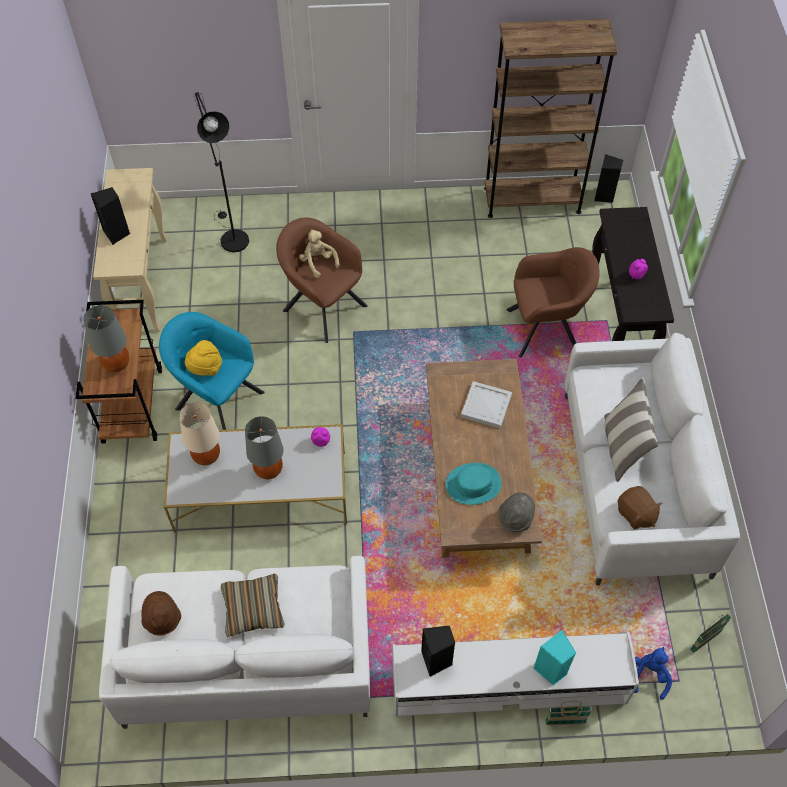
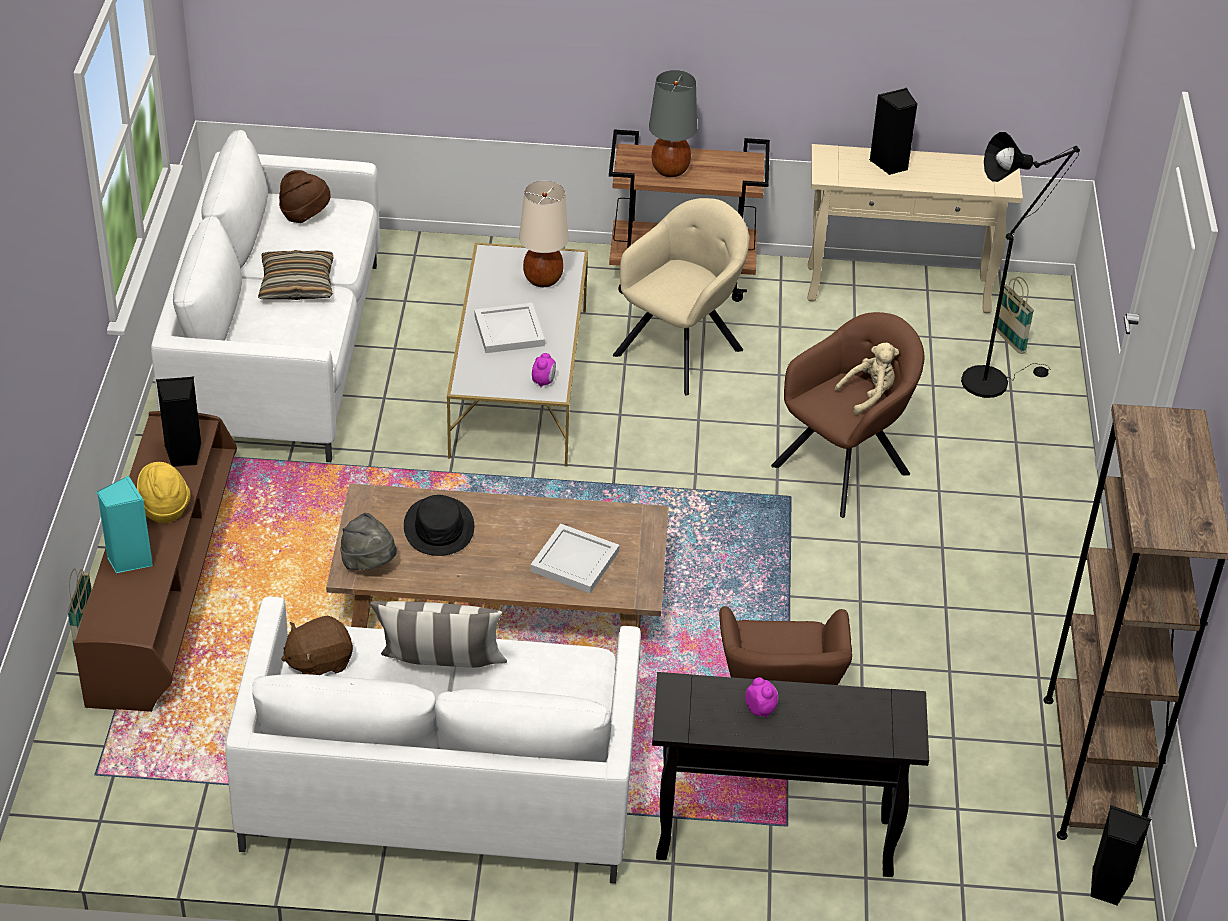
camera: 95 degrees right, 15 degrees down
(205, 368) = (679, 275): yellow hat -> yellow hat (163, 508)
(216, 399) = (681, 349): turquoise armchair -> beige armchair
(269, 470) = (508, 331): grey table lamp -> white tray
(473, 484) = (439, 527): turquoise hat -> black hat
(507, 680) = (166, 588): white tv stand -> brown tv stand
(649, 675) = (116, 742): blue plush toy -> none
(705, 641) = (144, 821): basket -> basket (1009, 340)

